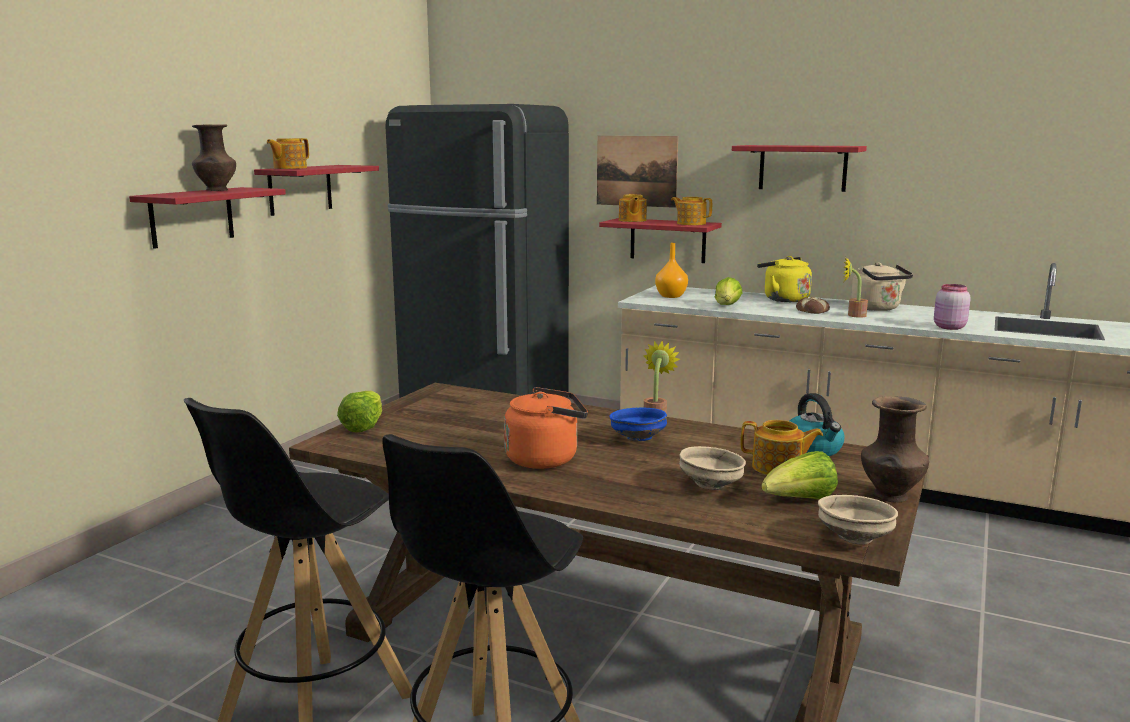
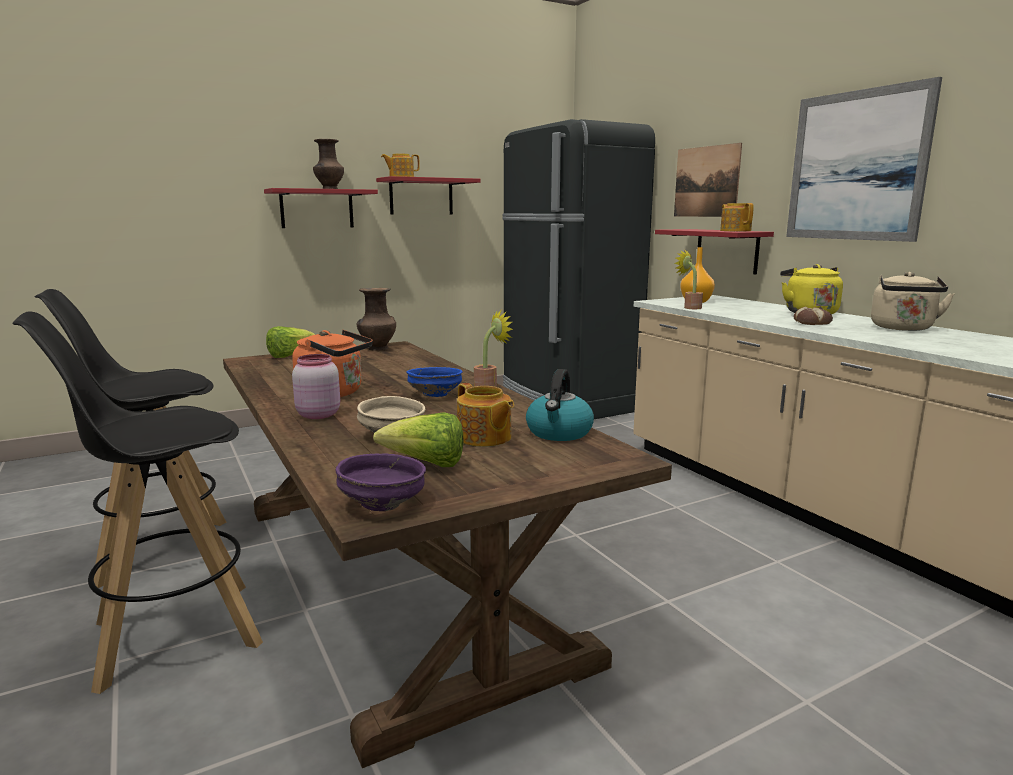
camera: 35 degrees right, 0 degrees up
(632, 220) = (690, 229): teapot -> none
(727, 306) = (726, 312): lettuce -> none
(802, 168) = (856, 166): red shelf -> picture
(853, 315) = (849, 330): potted plant -> potted plant (689, 307)
(855, 538) = (384, 504): beige bowl -> purple bowl
(890, 497) = (520, 485): brown vase -> brown vase (377, 349)
(948, 327) = (948, 350): pink jar -> pink jar (317, 415)

